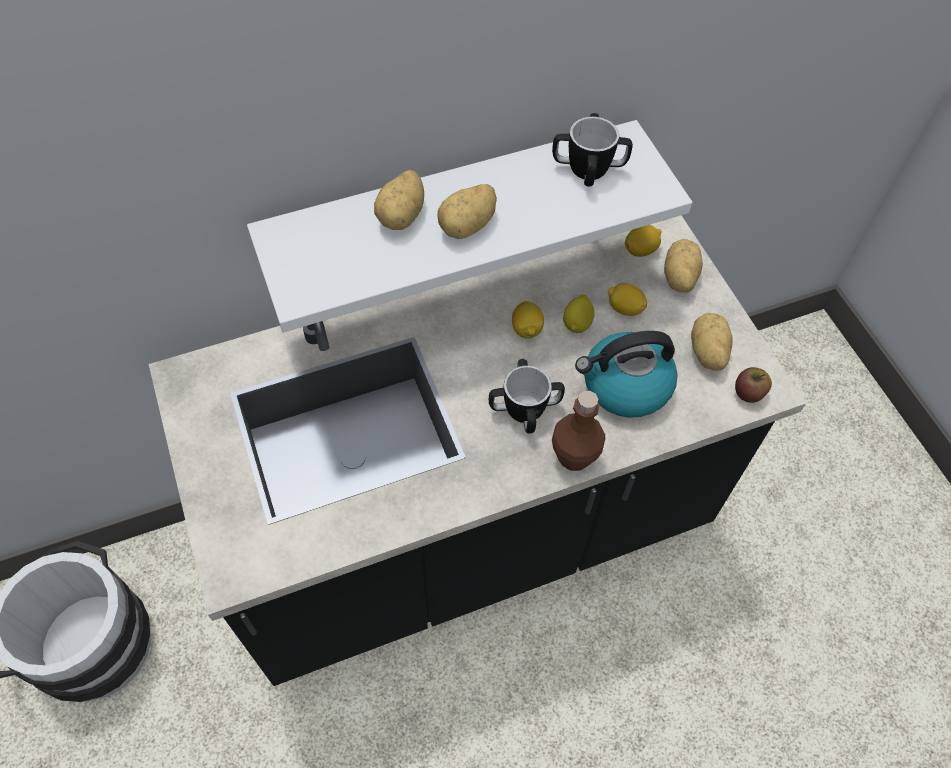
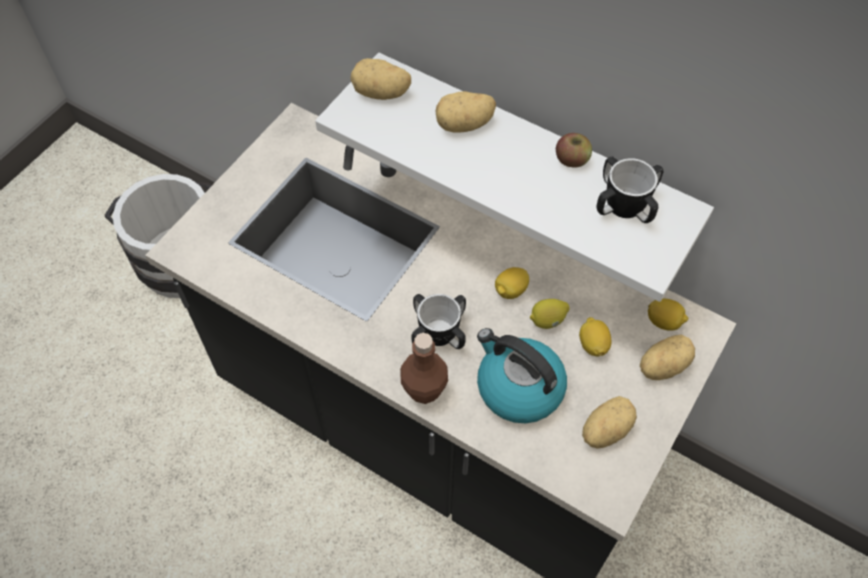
camera: 55 degrees right, 0 degrees up
(468, 226) = (492, 167): potato -> potato (381, 93)
(748, 392) = (593, 484): apple -> apple (571, 160)

